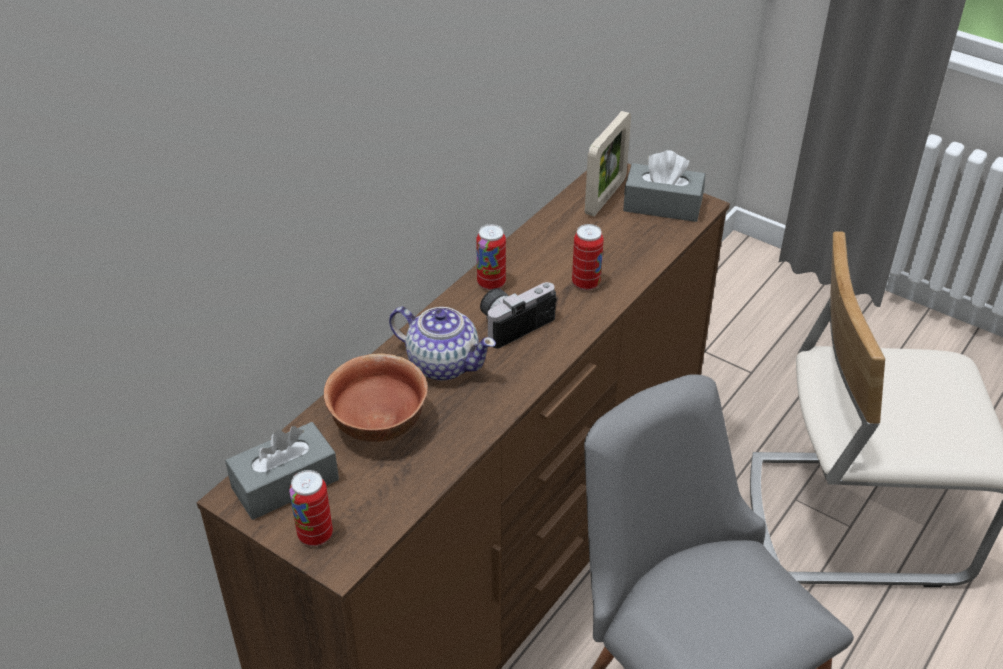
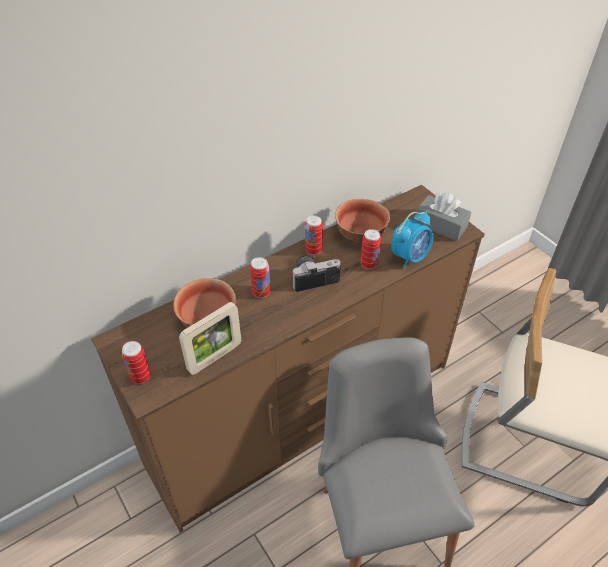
camera: 20 degrees right, 5 degrees up
(285, 483) = (140, 341): grey tissue box -> none
(442, 363) = (261, 292): teapot -> can
(550, 244) = (360, 234): none -> bowl
(605, 197) = (408, 211): picture frame -> picture frame (215, 357)
(641, 259) = (410, 257): none -> alarm clock

